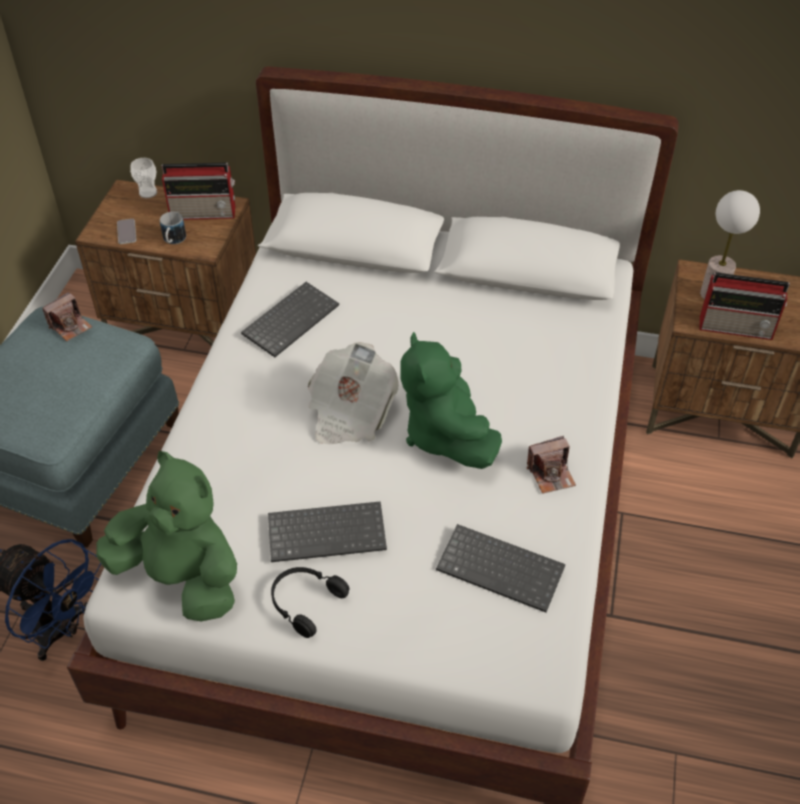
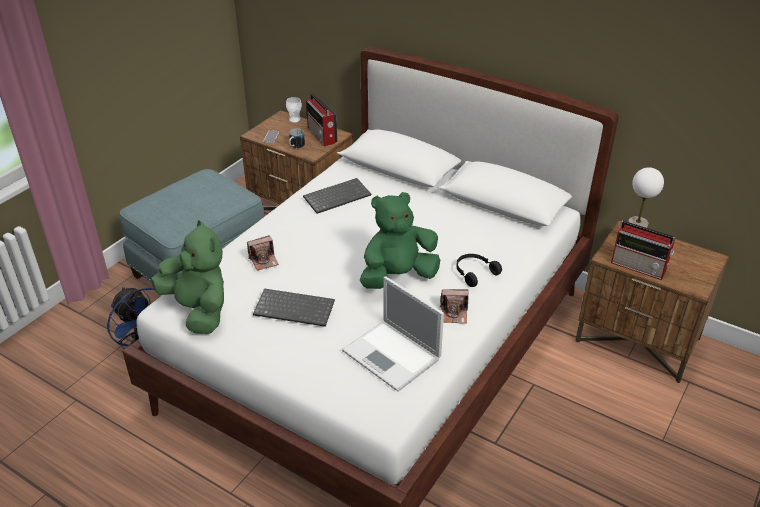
camera: 20 degrees right, 10 degrees down
(70, 326) = (216, 180): camera -> camera (264, 260)
(205, 212) = (322, 136): radio -> radio turned 45 degrees clockwise
(305, 602) = (261, 341): black headphones -> black headphones (474, 273)
(350, 413) = (345, 251): newspaper -> none
(445, 435) = (398, 276): green plush toy -> green plush toy turned 60 degrees clockwise
(502, 568) = (393, 356): keyboard -> laptop

